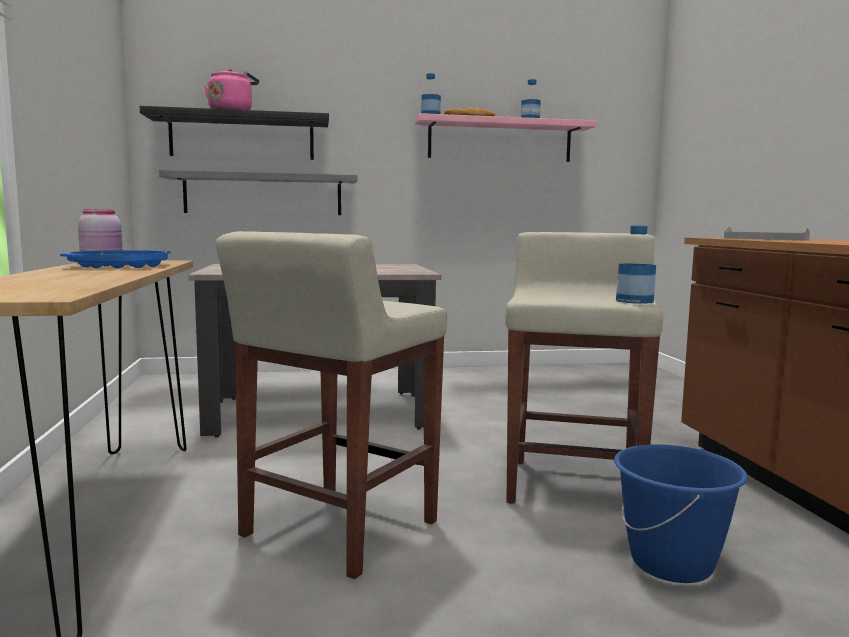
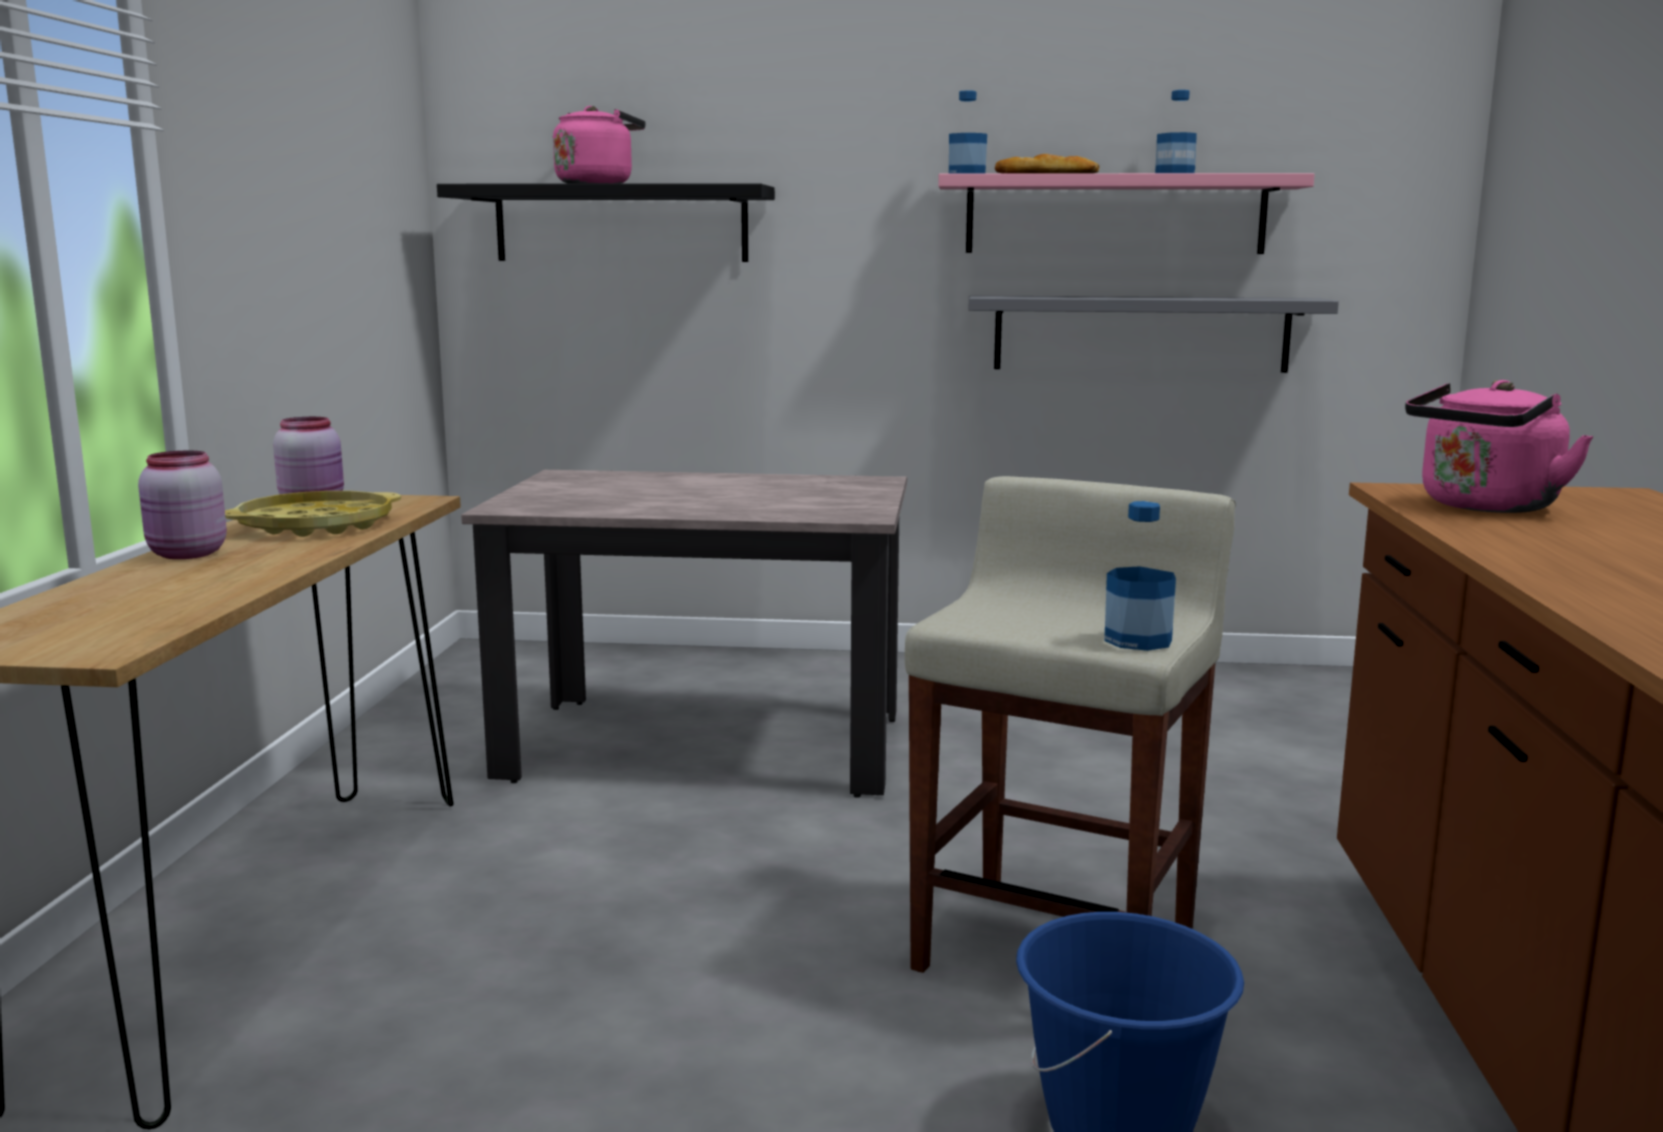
camera: 15 degrees right, 5 degrees up
(46, 273) = (185, 554): none -> pink jar
(119, 266) = (315, 526): blue tray -> yellow tray
(263, 194) = (659, 327): grey shelf -> grey shelf (1141, 333)
(337, 530) = (604, 987): beige stool -> none
(765, 239) = (1484, 507): grey tray -> pink kettle

